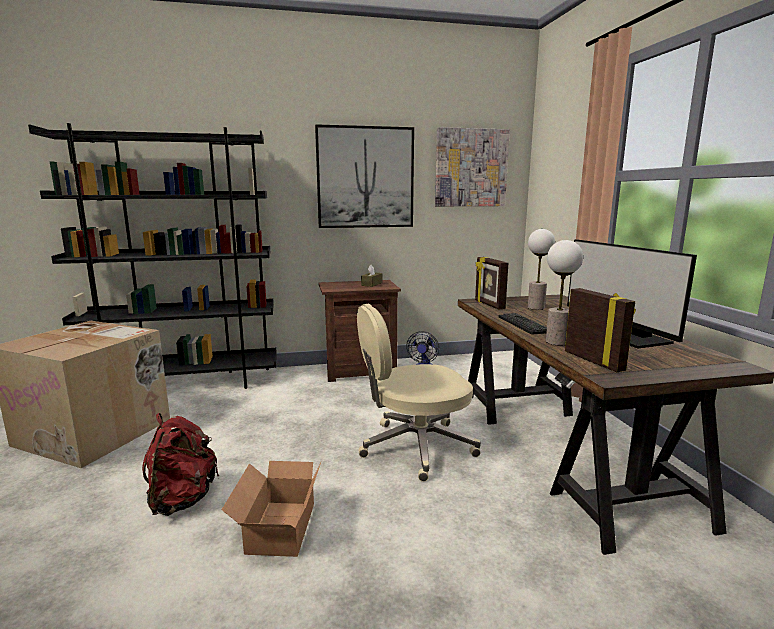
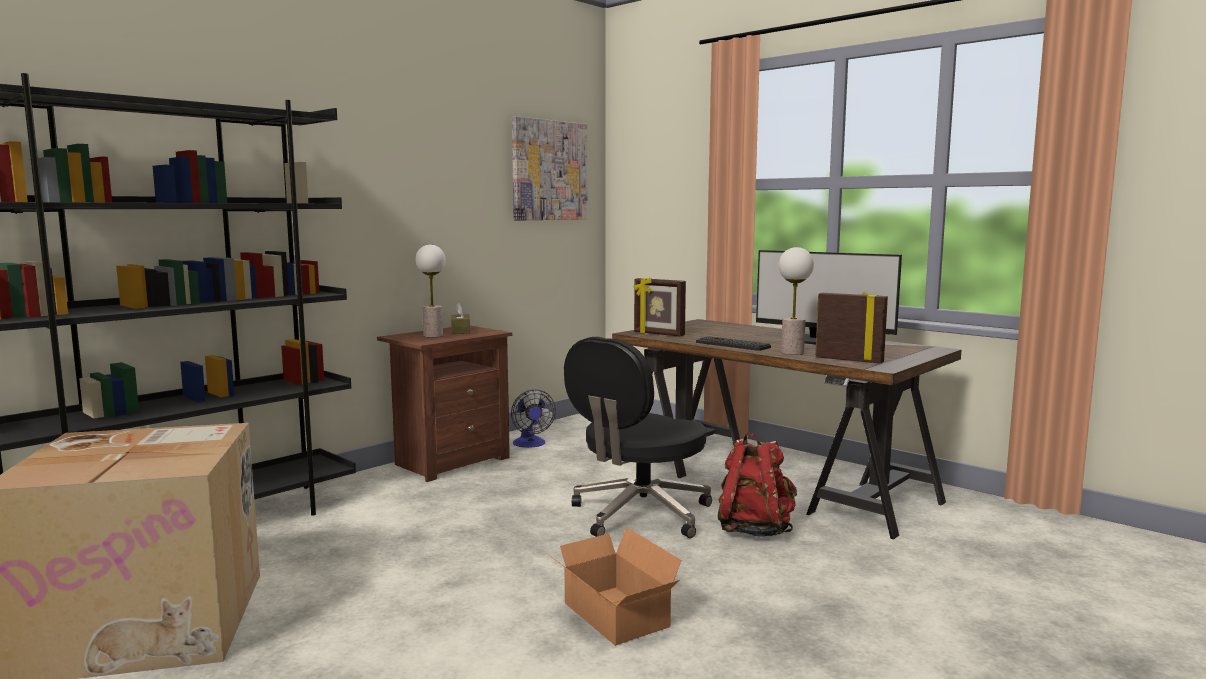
camera: 35 degrees left, 5 degrees down
(182, 499) = (454, 635): red backpack -> red backpack (754, 530)
(365, 178) = (432, 180): picture -> none
(415, 447) = (639, 514): beige office chair -> black office chair
(536, 308) = (707, 331): table lamp -> table lamp (433, 336)

